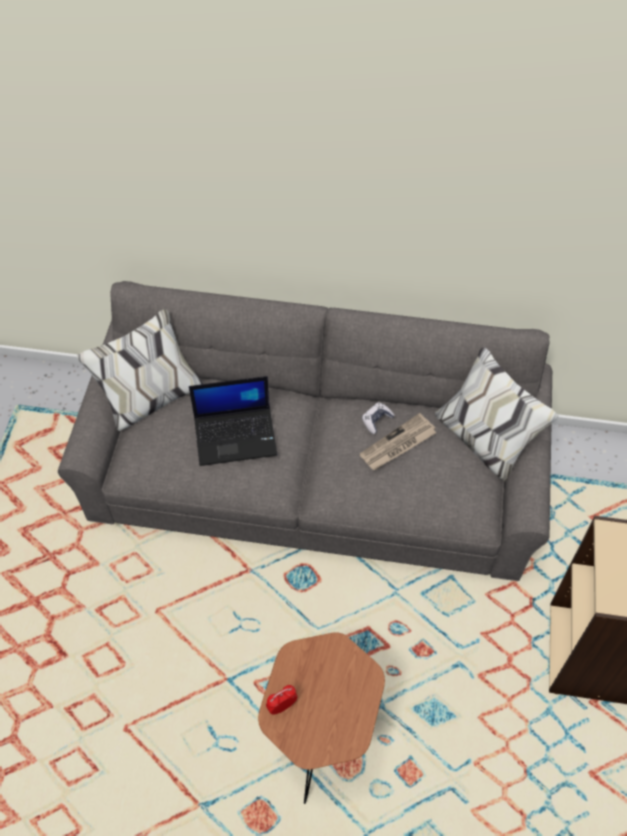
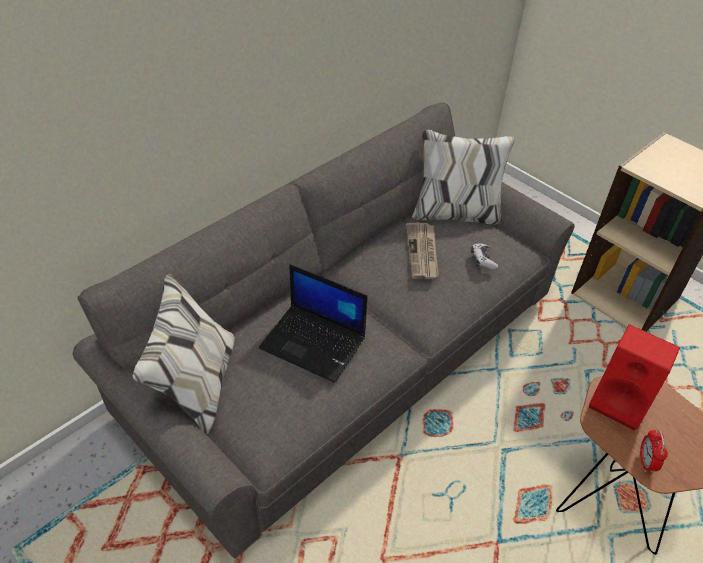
camera: 55 degrees left, 10 degrees down
(236, 435) = (314, 343): laptop -> laptop turned 90 degrees clockwise
(330, 663) = (621, 402): none -> red speaker
(376, 420) = (387, 250): game controller -> game controller (483, 260)

